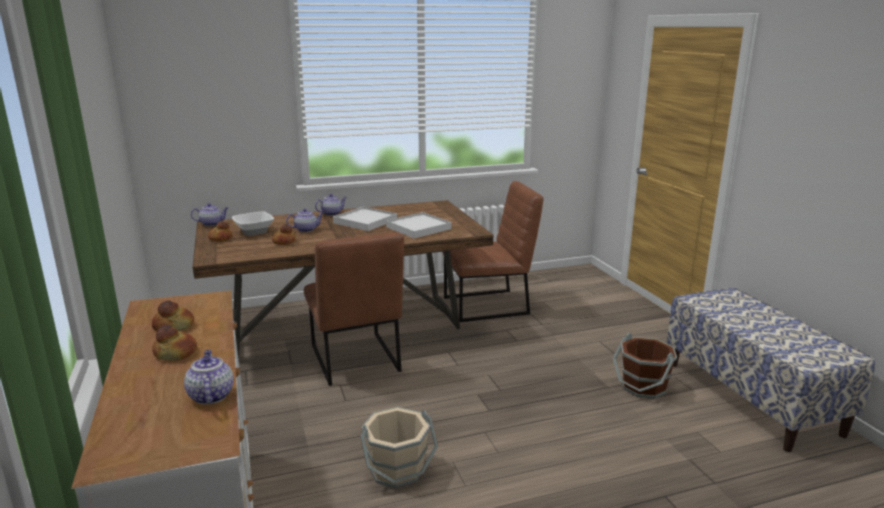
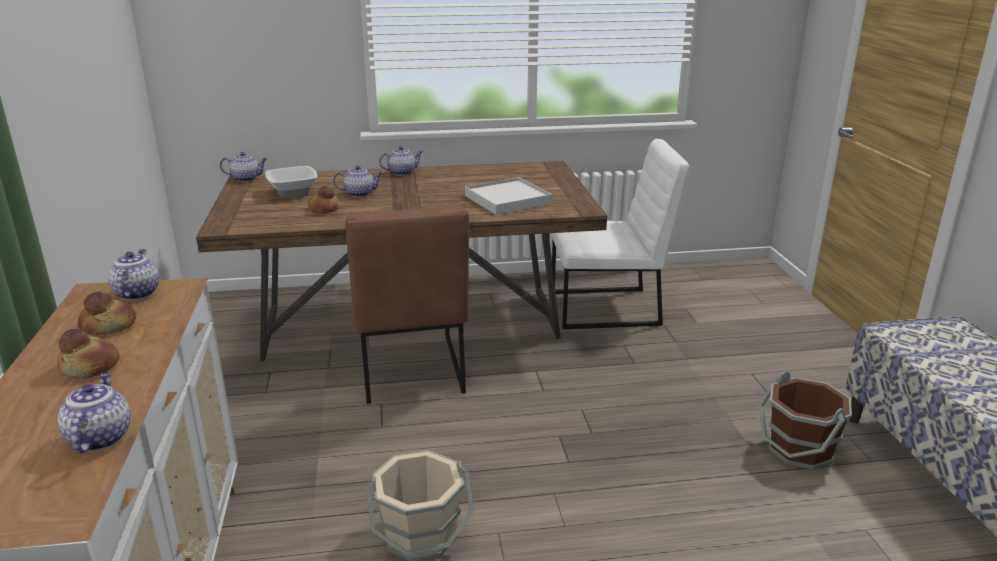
camera: 10 degrees right, 5 degrees up
(182, 303) = (137, 293): none -> teapot
(220, 239) = (247, 200): bread -> none
(365, 221) = (441, 186): white tray -> none
(488, 305) = (608, 308): brown chair -> white chair

